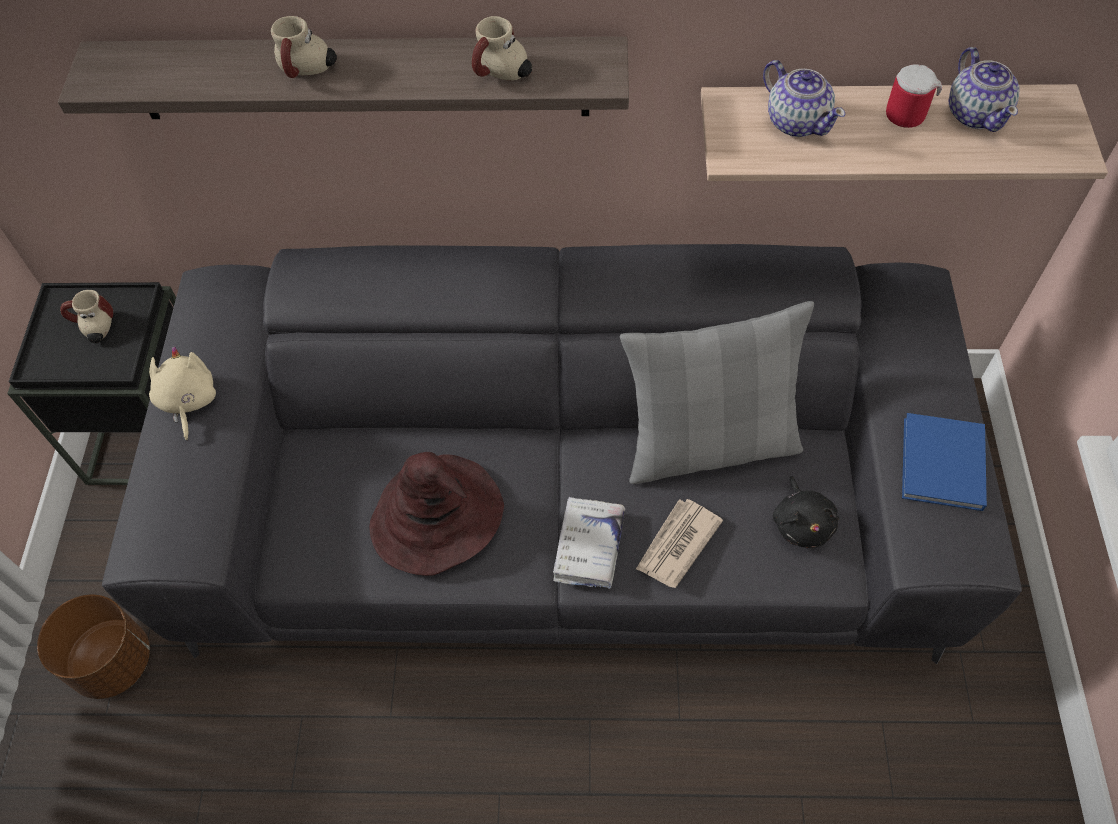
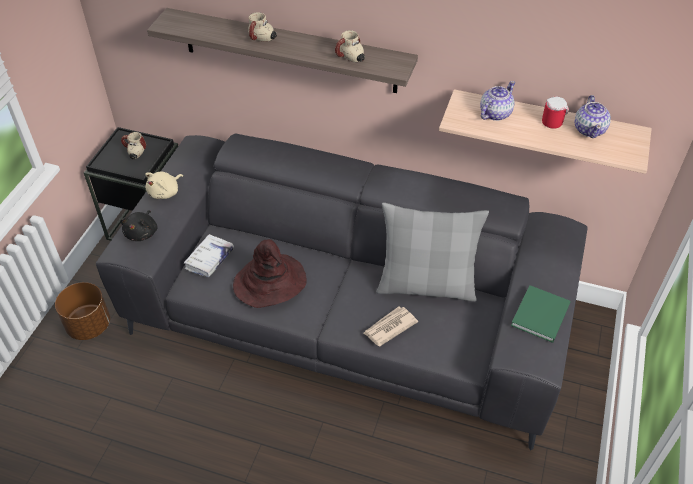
camera: 15 degrees right, 10 degrees down
(188, 402) = (165, 192): beige plush toy -> beige plush toy turned 150 degrees counterclockwise
(589, 547) = (342, 317): white book -> white book (209, 259)
(797, 121) = (494, 113): teapot -> teapot turned 120 degrees counterclockwise
(802, 523) = (462, 335): black plush toy -> black plush toy (142, 233)
(942, 466) = (539, 316): blue book -> green book

